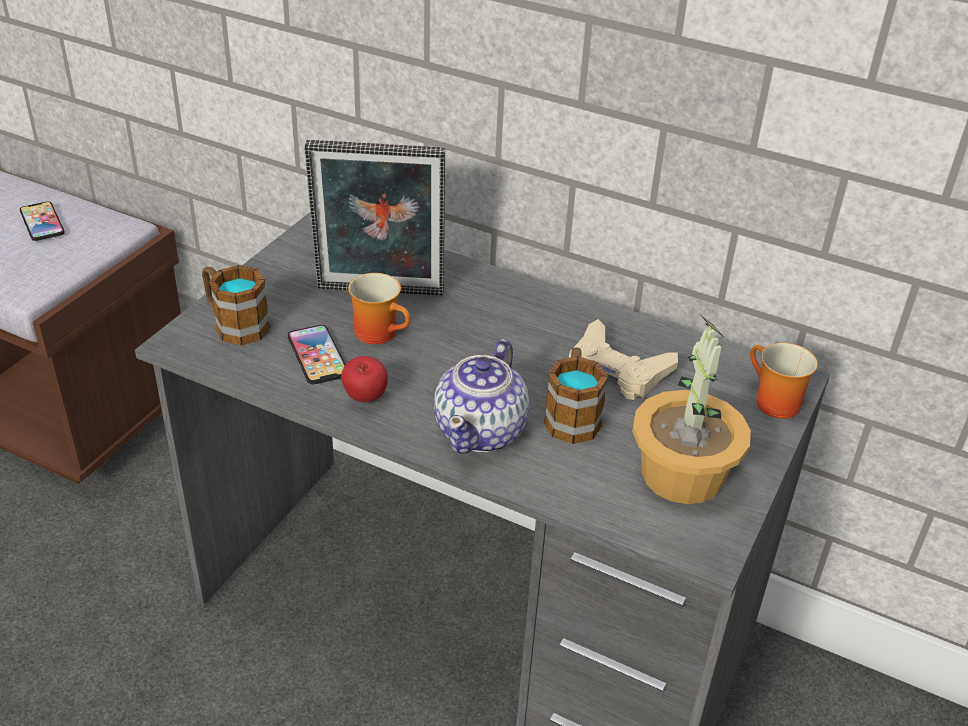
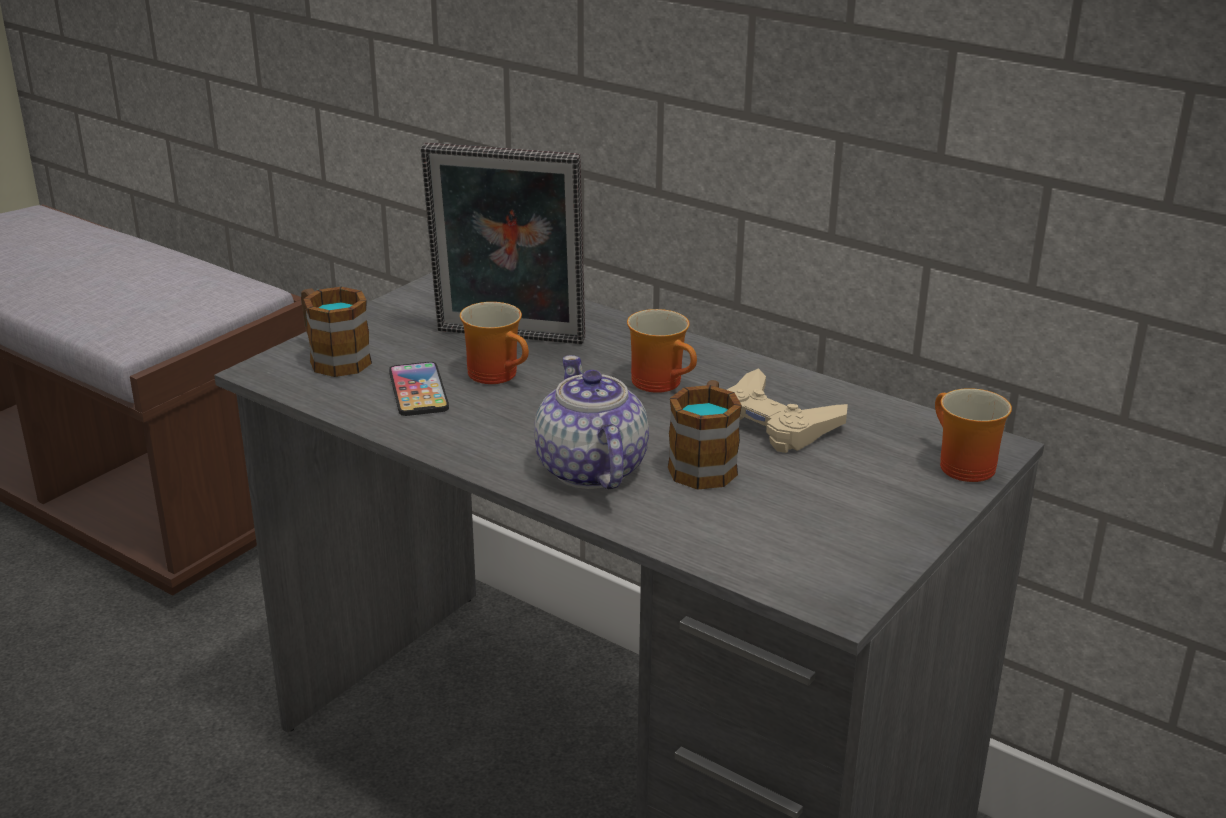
camera: 10 degrees right, 10 degrees down
(42, 222) = (164, 282): phone -> none
(365, 399) = (461, 433): apple -> none
(481, 431) = (590, 470): teapot -> teapot turned 135 degrees clockwise
(519, 332) = (663, 382): none -> mug
(680, 475) = (823, 527): potted plant -> none

